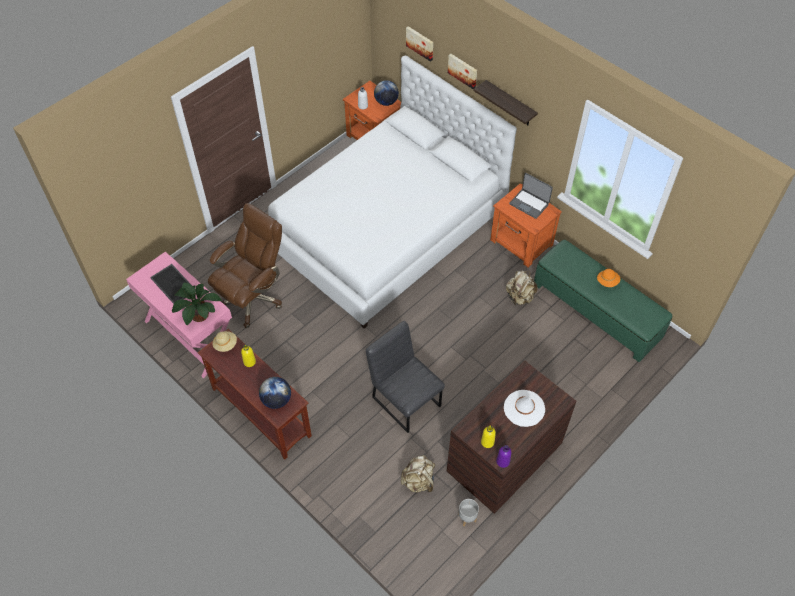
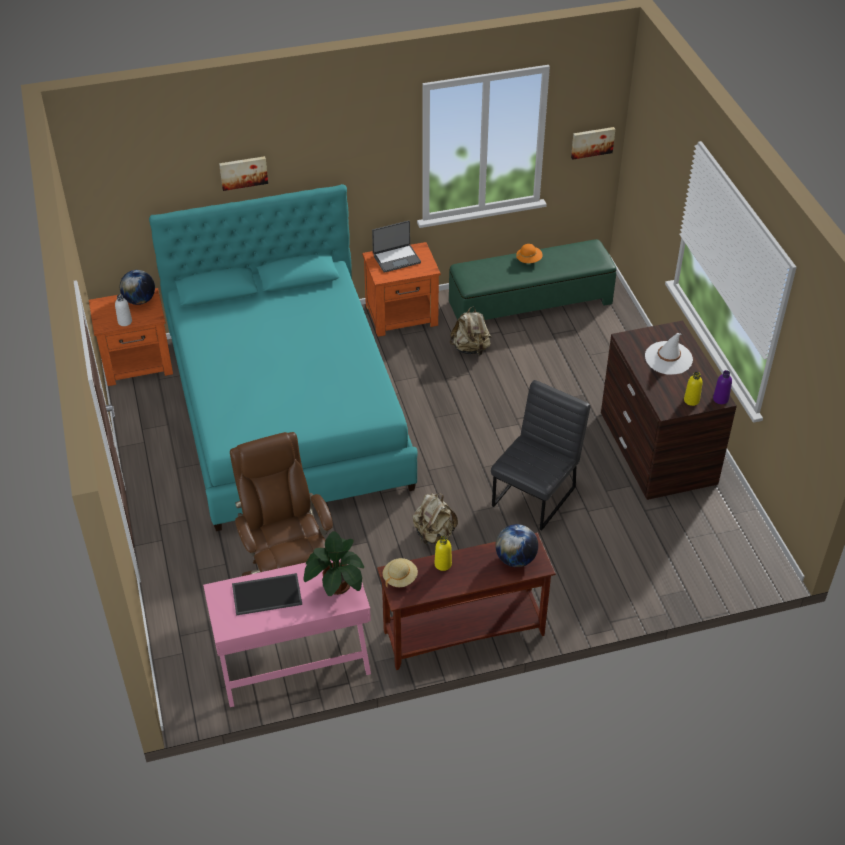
camera: 60 degrees left, 10 degrees down
(387, 229) = (288, 411): white bed -> turquoise bed
(405, 399) = (536, 495): grey chair -> grey chair turned 135 degrees clockwise
(418, 481) = (645, 527): beige backpack -> beige backpack (433, 534)
(420, 43) = (166, 184): picture -> picture (592, 142)
(467, 517) = (710, 507): grey planter -> none
(510, 104) = (323, 164): shelf -> none

